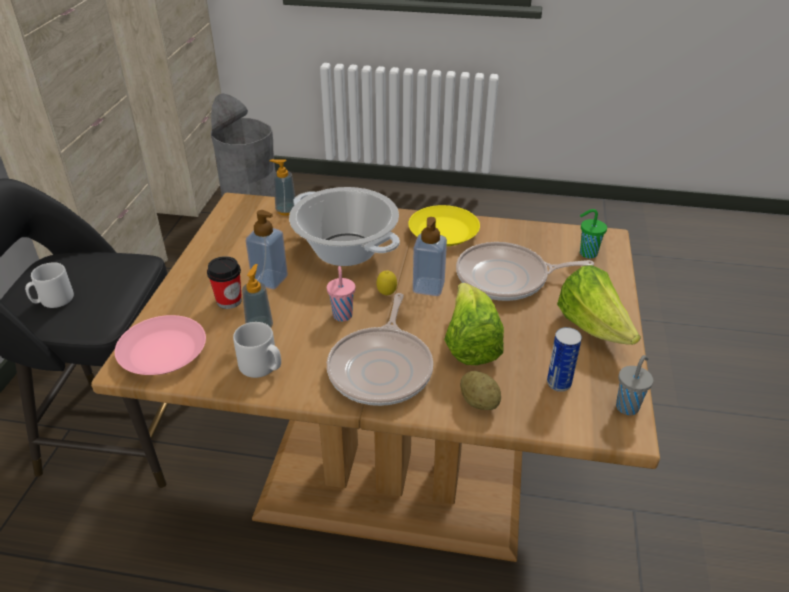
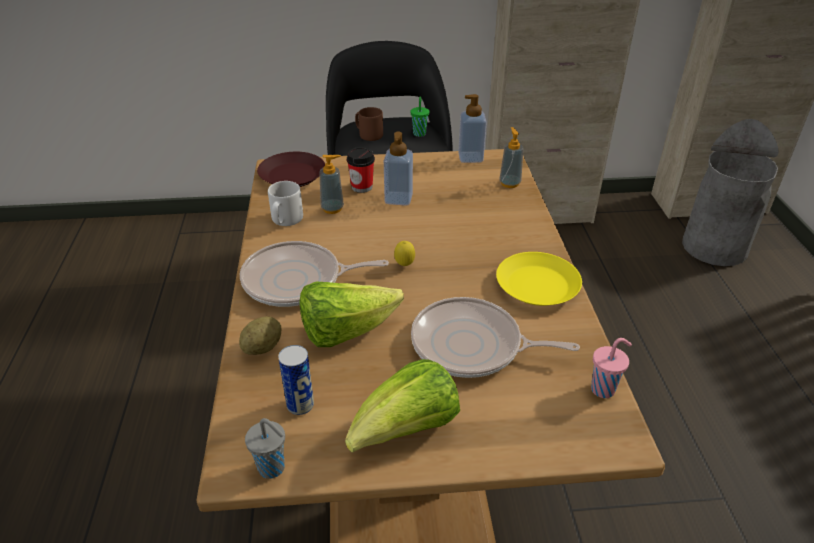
camera: 75 degrees right, 0 degrees up
(53, 300) = (368, 135): grey mug -> brown mug
(162, 352) = (292, 175): pink plate -> brown plate
(342, 314) = (364, 245): pink cup -> pink cup (604, 389)
(345, 250) = (464, 228): cooking pot -> none
(428, 287) = (428, 290): soap dispenser -> soap dispenser (470, 157)
(506, 278) = (472, 346): frying pan -> frying pan turned 60 degrees counterclockwise
(587, 253) = (567, 417): green cup -> green cup (419, 133)

